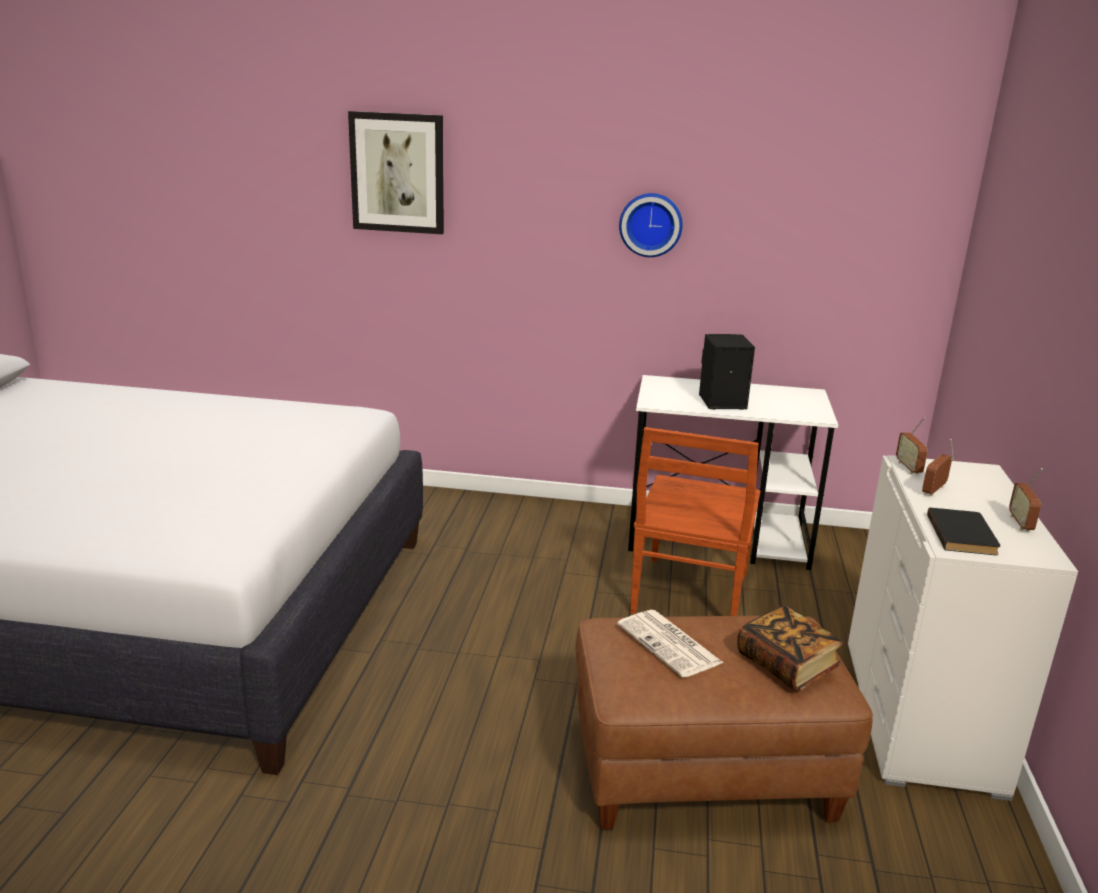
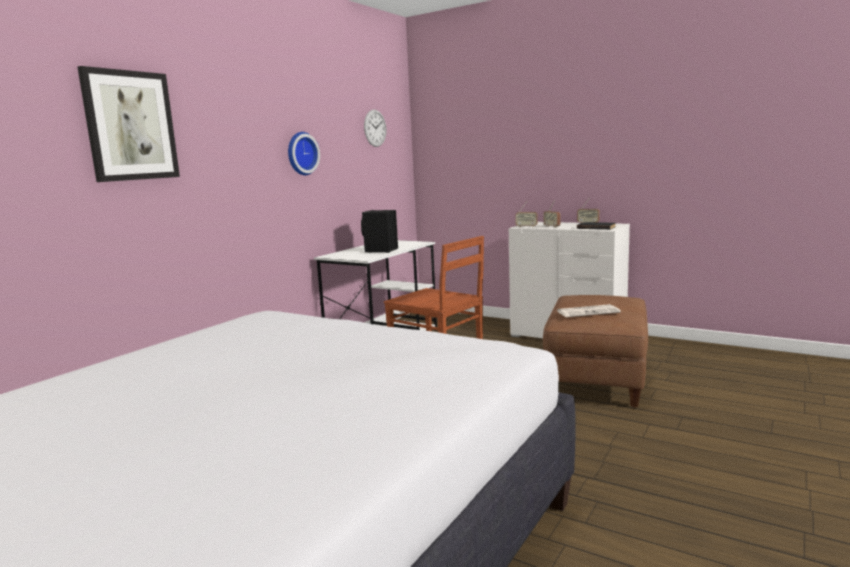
camera: 65 degrees left, 10 degrees down
(786, 665) = (611, 298): book -> none
(848, 195) = (375, 128): none -> wall clock

